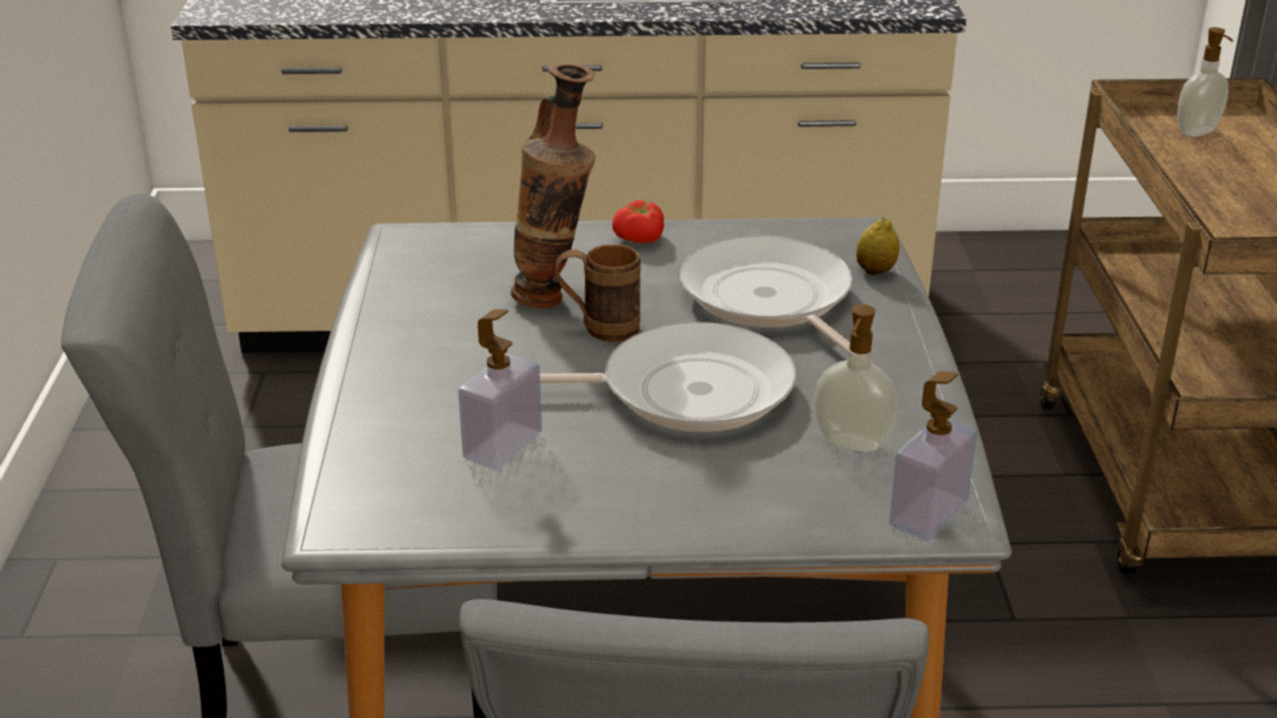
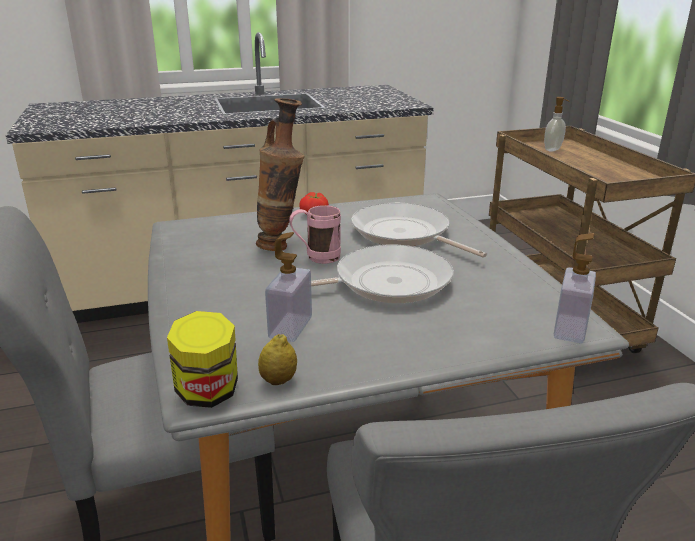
camera: 15 degrees left, 5 degrees down
(350, 527) = (208, 393): none -> jar
(598, 329) = (316, 258): brown mug -> pink mug
(851, 444) = (499, 298): soap dispenser -> none
(875, 271) = (450, 215): lemon -> lemon (278, 380)

